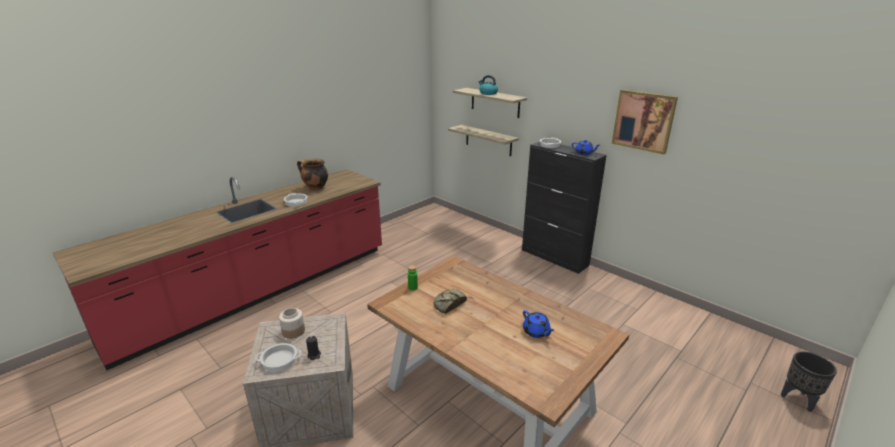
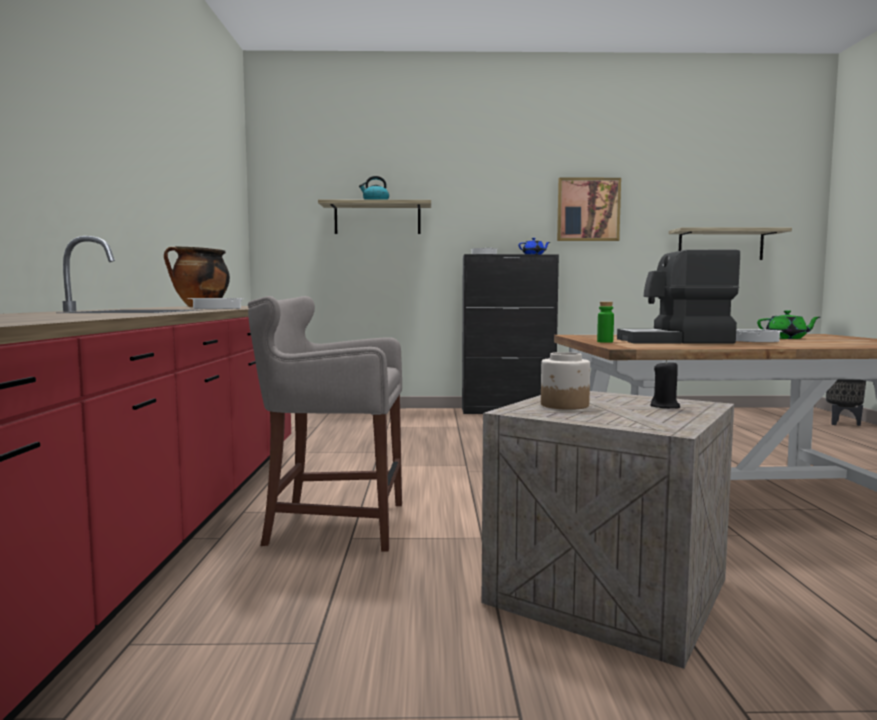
camera: 45 degrees left, 20 degrees down
(280, 360) = (648, 417): cooking pot -> cooking pot (753, 340)
(310, 315) = (332, 524): none -> grey stool
(448, 304) = (675, 341): bread -> coffee machine
(488, 140) = (368, 276): shelf -> shelf (720, 245)
(536, 332) = (787, 338): blue teapot -> green teapot

